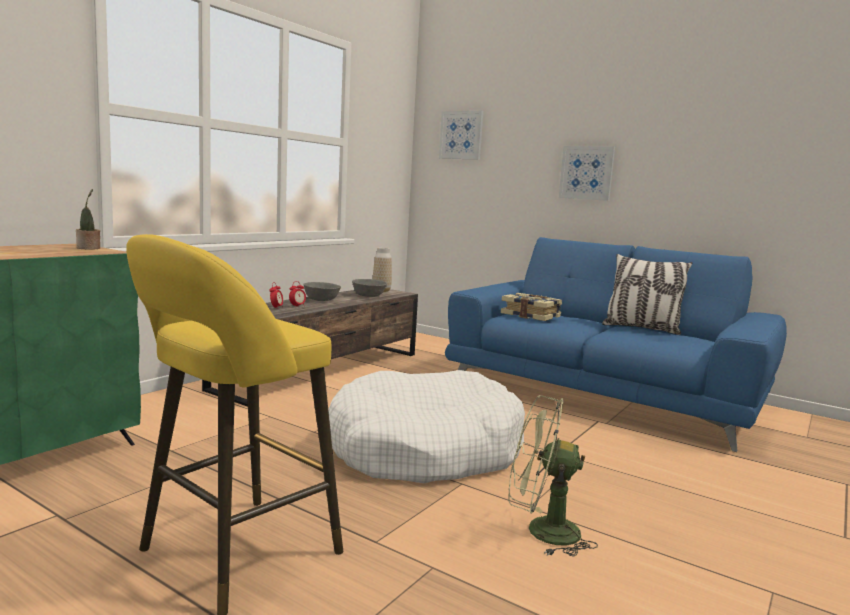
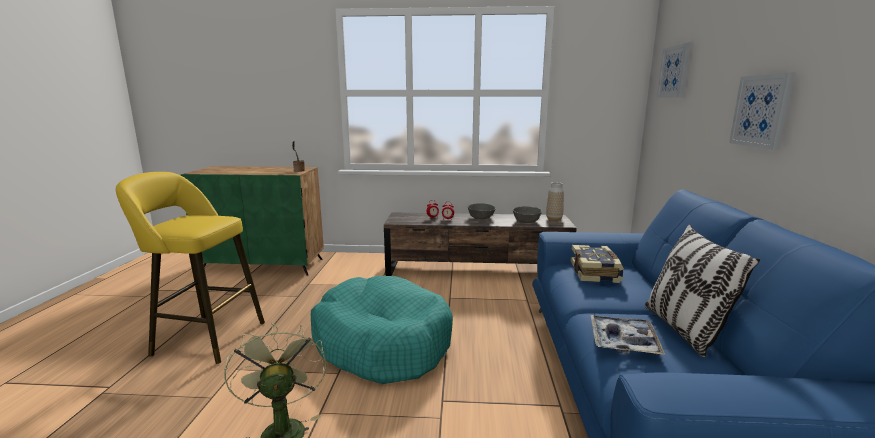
camera: 60 degrees right, 5 degrees up
(424, 449) = (382, 343): white dog bed -> turquoise dog bed
(648, 339) = (623, 341): none -> tray

